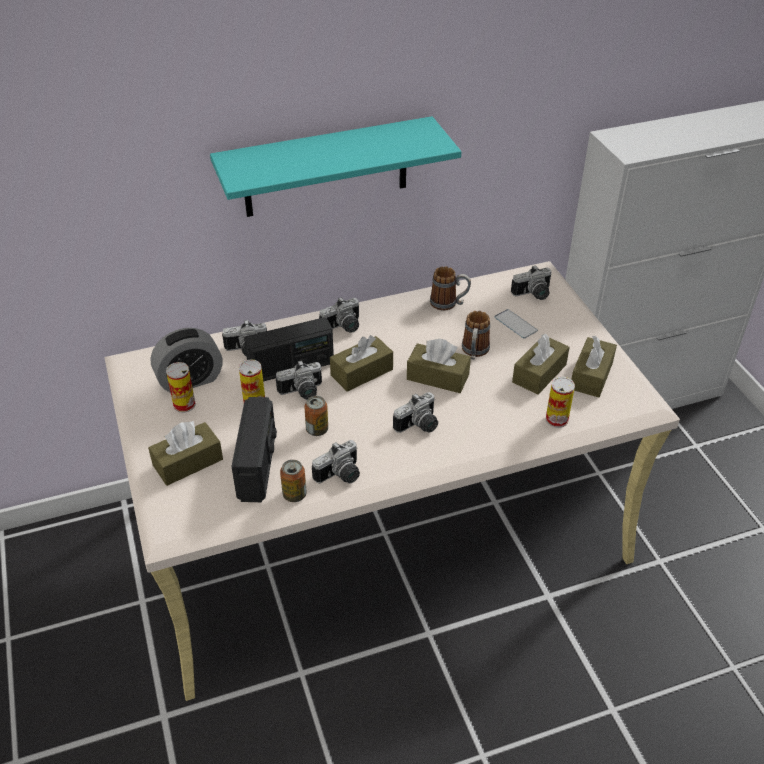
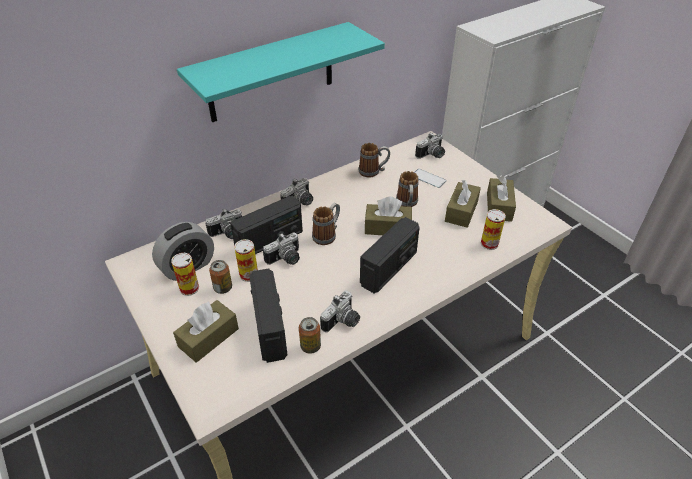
camera: 15 degrees left, 0 degrees up
(317, 429) = (309, 287): can -> can (223, 288)
(362, 372) = (327, 235): brown tissue box -> mug
(419, 426) = (389, 268): camera -> radio

